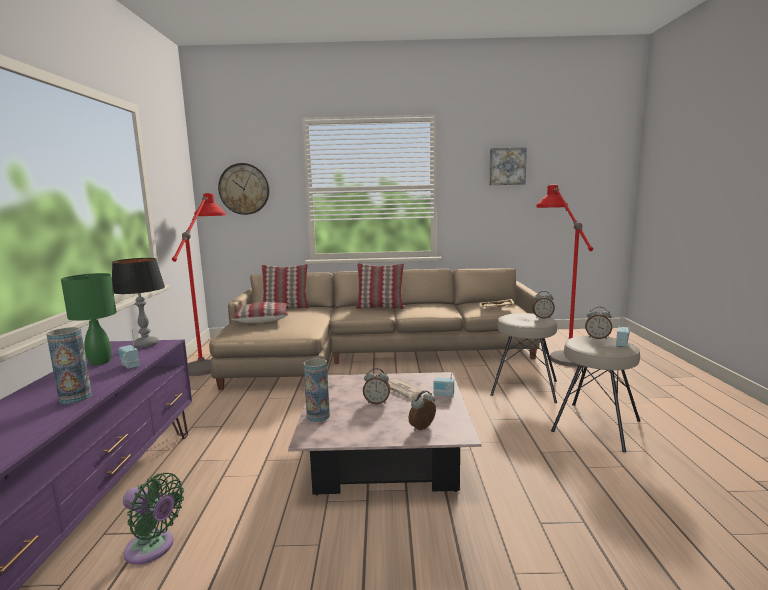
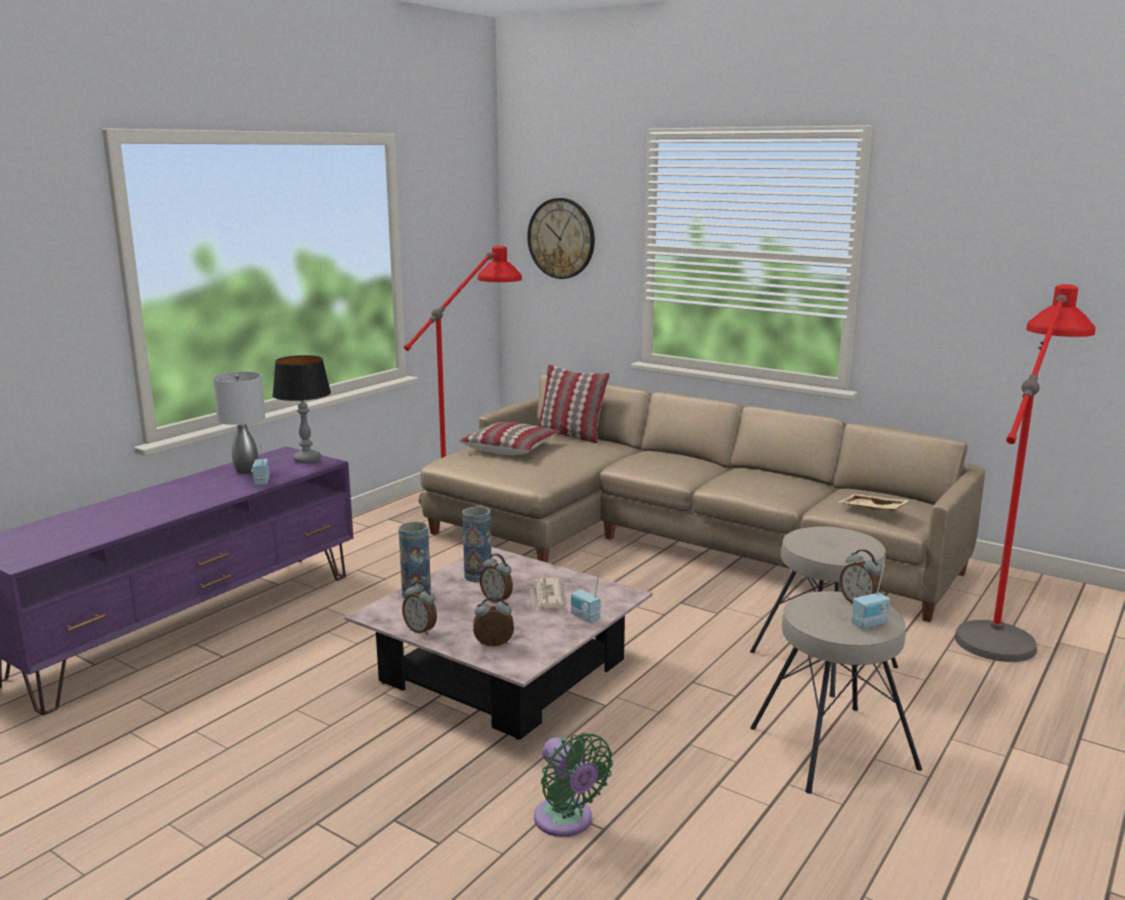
camera: 35 degrees right, 5 degrees up
(75, 398) = (184, 504): vase -> vase (478, 576)
(100, 362) = (247, 470): green table lamp -> grey table lamp
(153, 548) = (214, 671): green fan -> green fan (566, 821)
(380, 307) = (694, 465): pillow -> none
(507, 166) = (1005, 233): picture -> none
(542, 317) = (859, 547): alarm clock -> alarm clock (421, 630)

